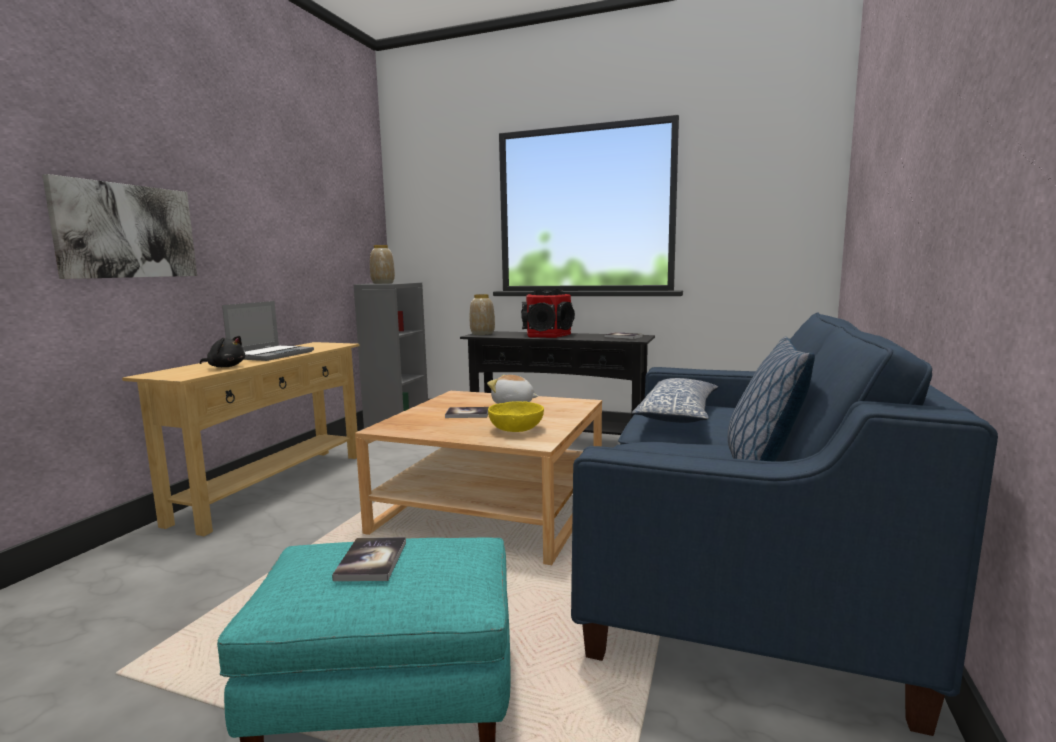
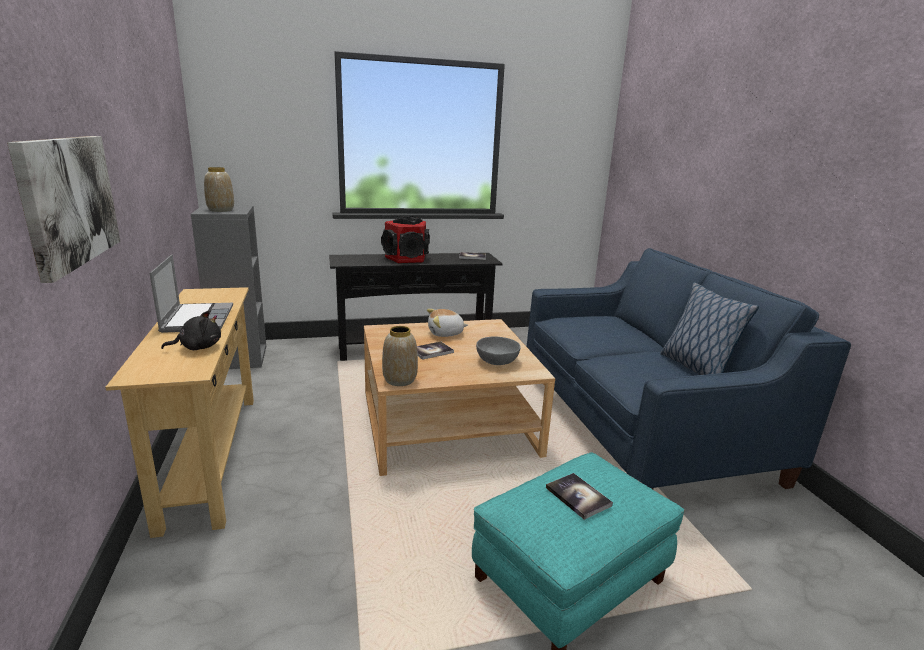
camera: 35 degrees left, 10 degrees up
(482, 334) = (344, 260): vase -> vase (400, 380)
(516, 429) = (497, 361): yellow bowl -> grey bowl
(678, 414) = (587, 329): pillow -> none

